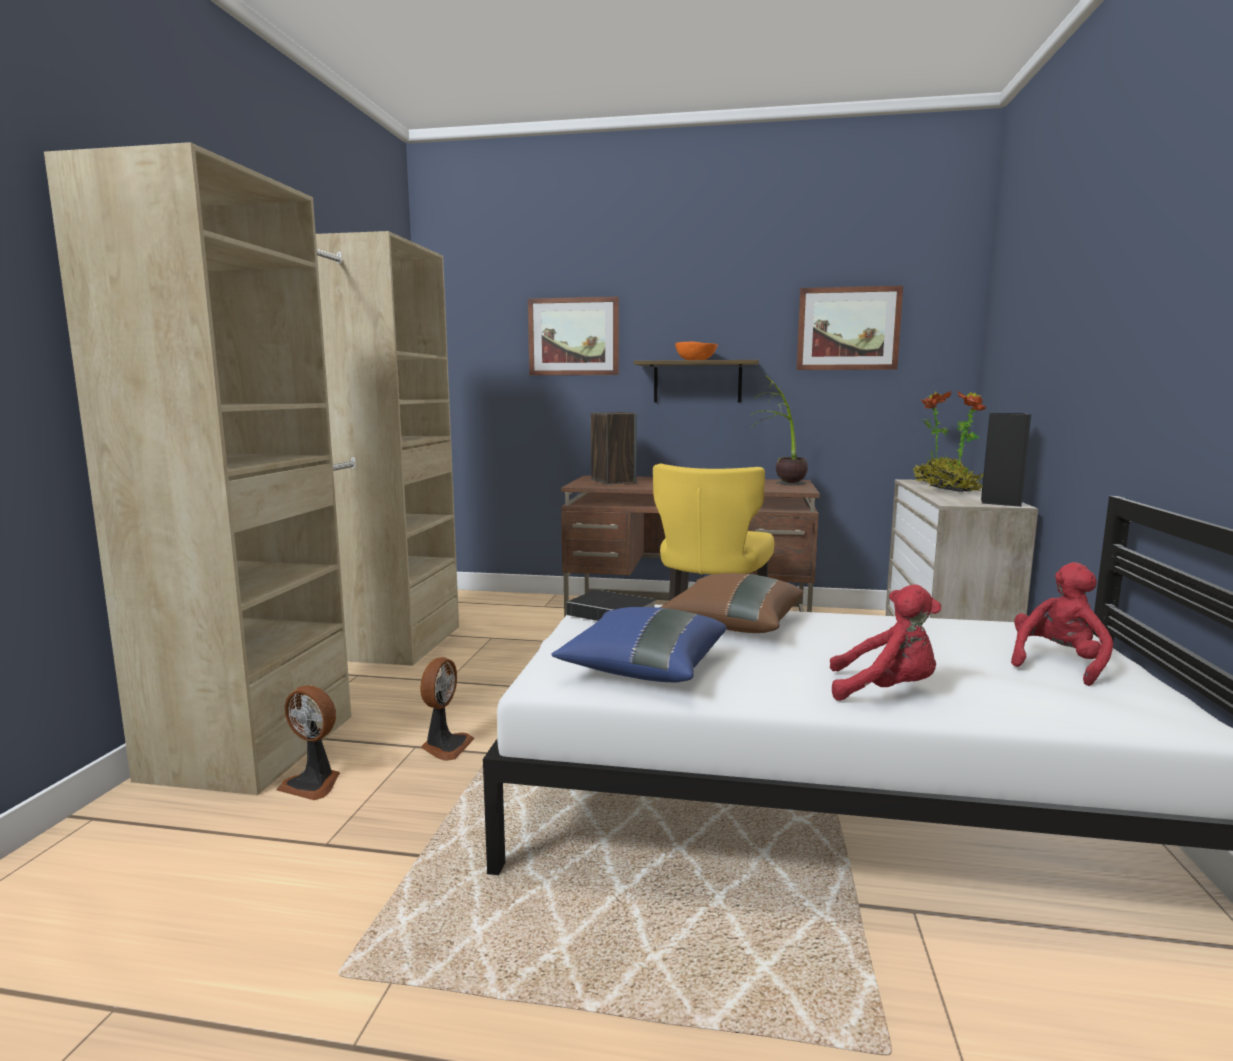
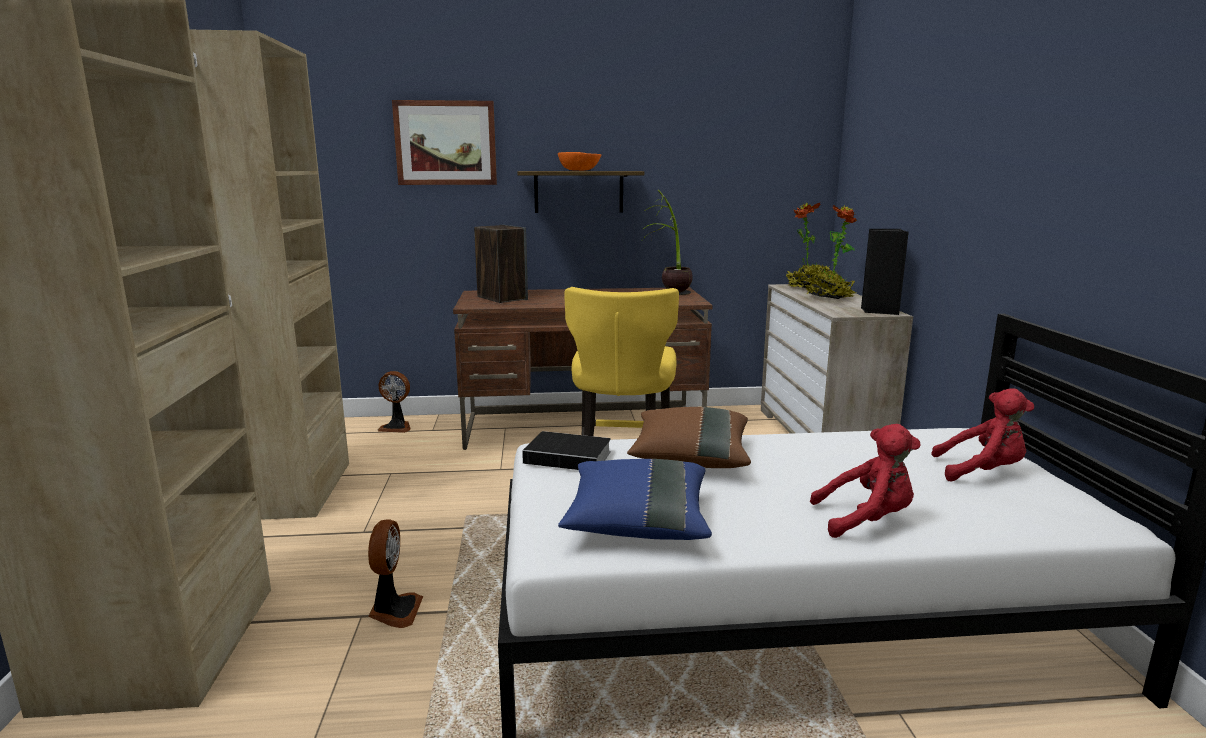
camera: 15 degrees left, 5 degrees up
(314, 783) = (262, 680): fan -> fan (397, 427)
(848, 329) = (722, 139): picture -> none
(1058, 664) = (982, 472): red plush toy -> red plush toy turned 75 degrees clockwise

